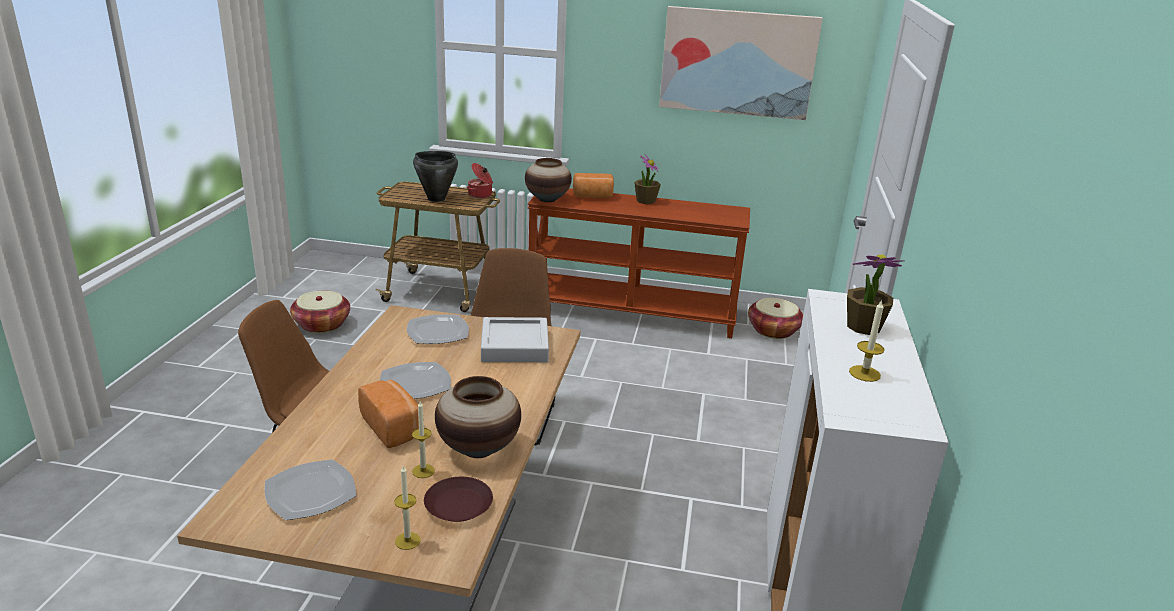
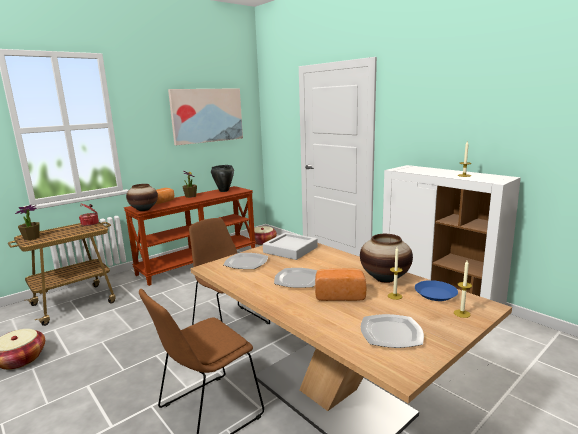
camera: 50 degrees left, 10 degrees down
(436, 199) = (65, 234): black cooking pot -> black cooking pot (223, 191)
(459, 505) = (436, 294): brown plate -> blue plate
(863, 327) = (426, 170): potted plant -> potted plant (31, 238)

